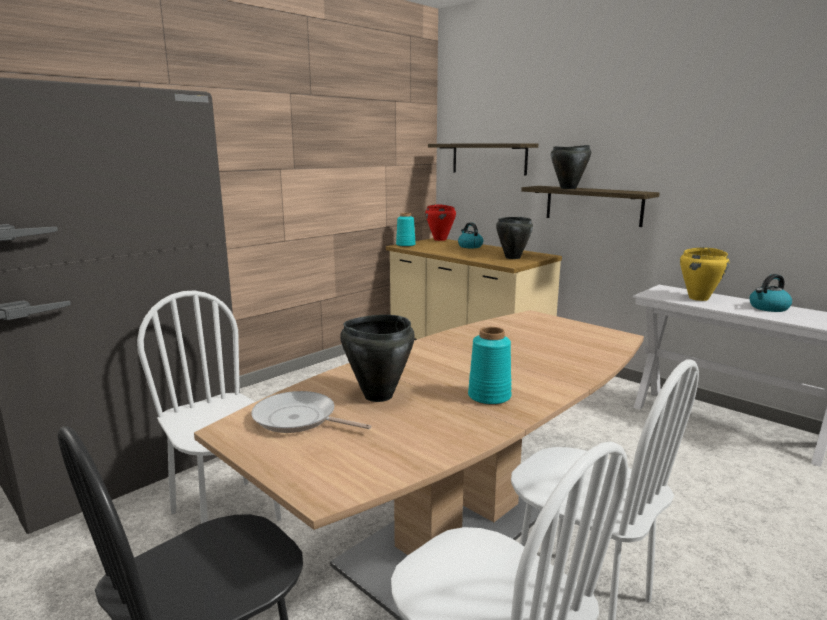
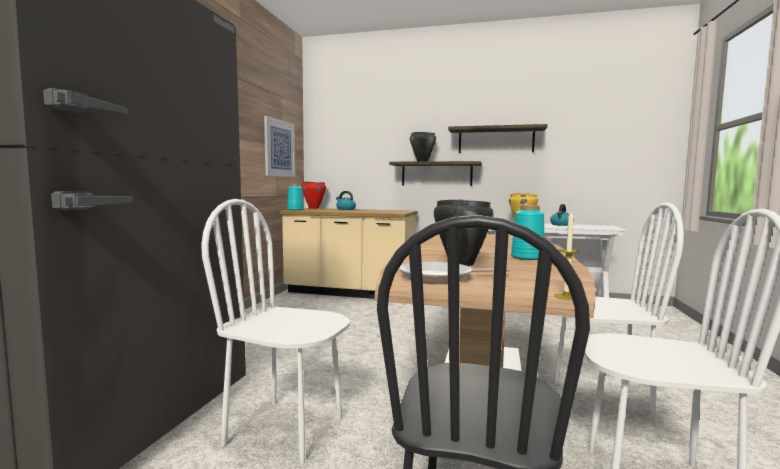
camera: 30 degrees left, 10 degrees down
(337, 491) = (566, 297): none -> candle
(390, 168) = (279, 148): none -> picture
(488, 158) = (351, 145): shelf -> shelf (496, 140)
(512, 257) = (390, 211): black cooking pot -> none

